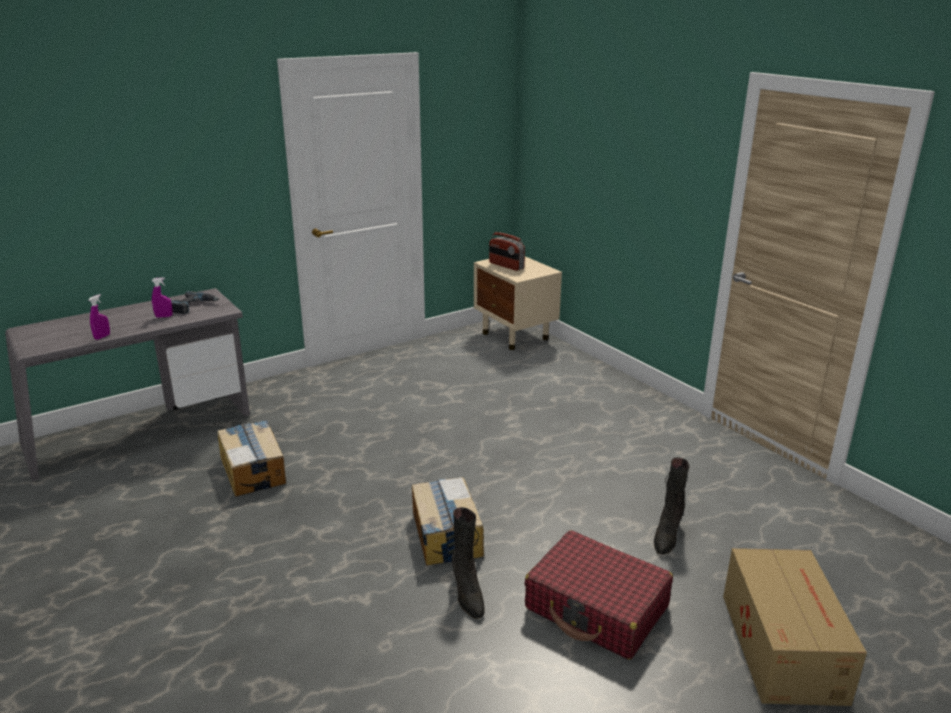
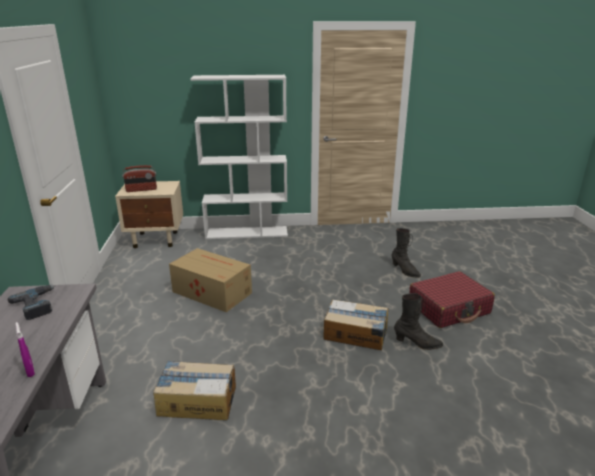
camera: 60 degrees left, 0 degrees up
(164, 316) = (37, 324): purple spray bottle -> none
(608, 378) = (247, 233): none -> white bookcase
(782, 645) = (493, 275): cardboard box -> cardboard box (211, 292)

